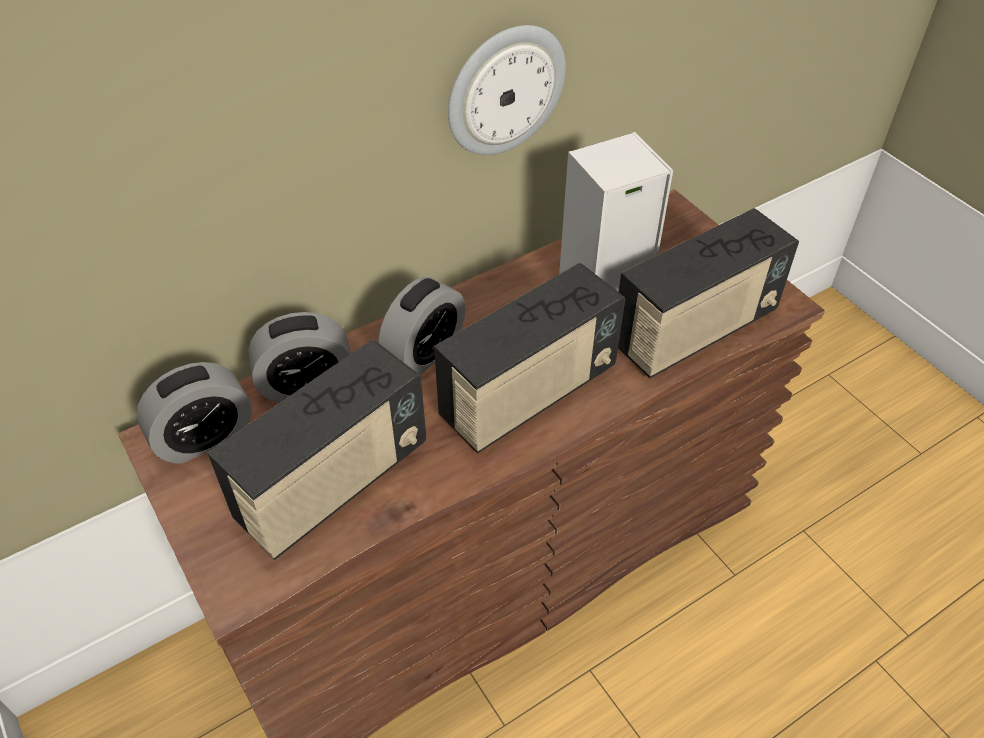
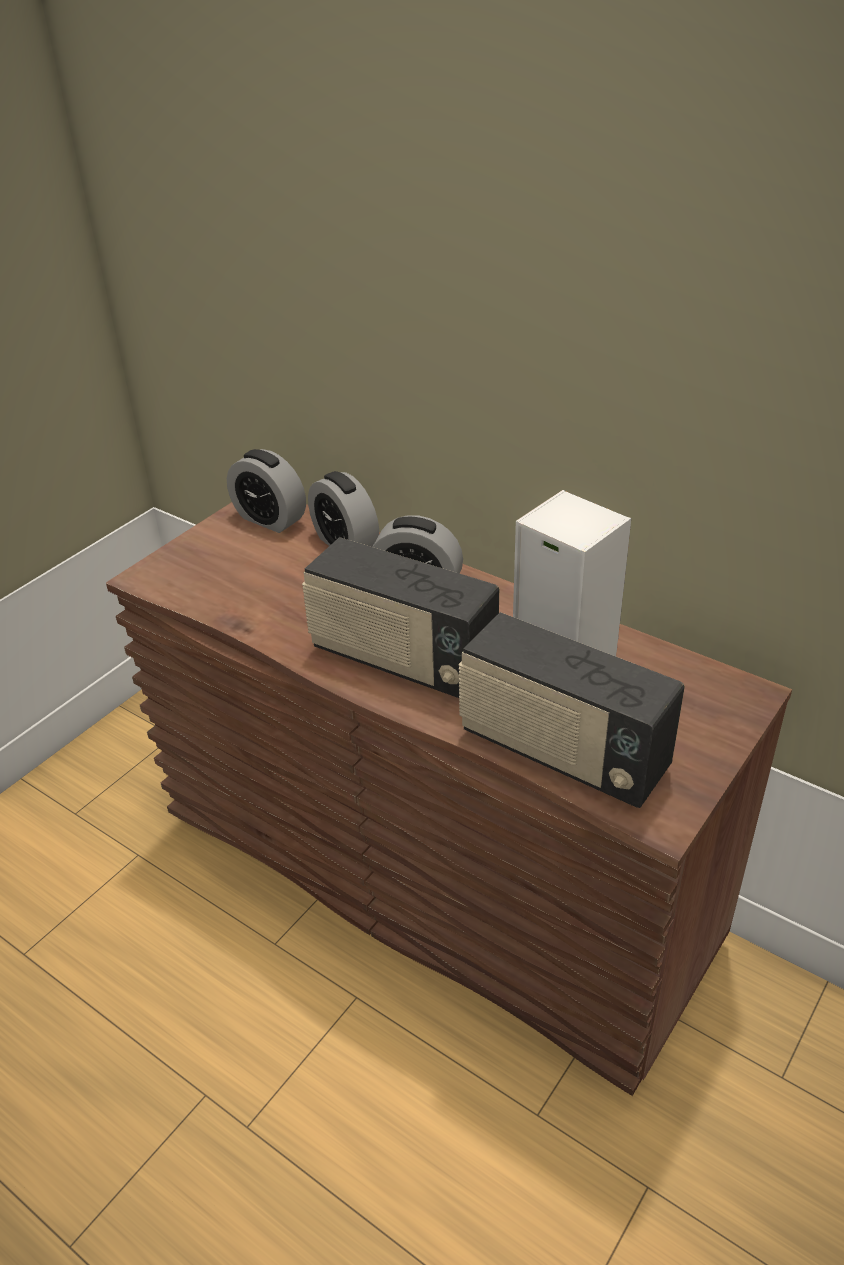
camera: 70 degrees right, 10 degrees down
(334, 484) = (253, 588): radio -> none
(505, 90) = (591, 420): wall clock -> none

